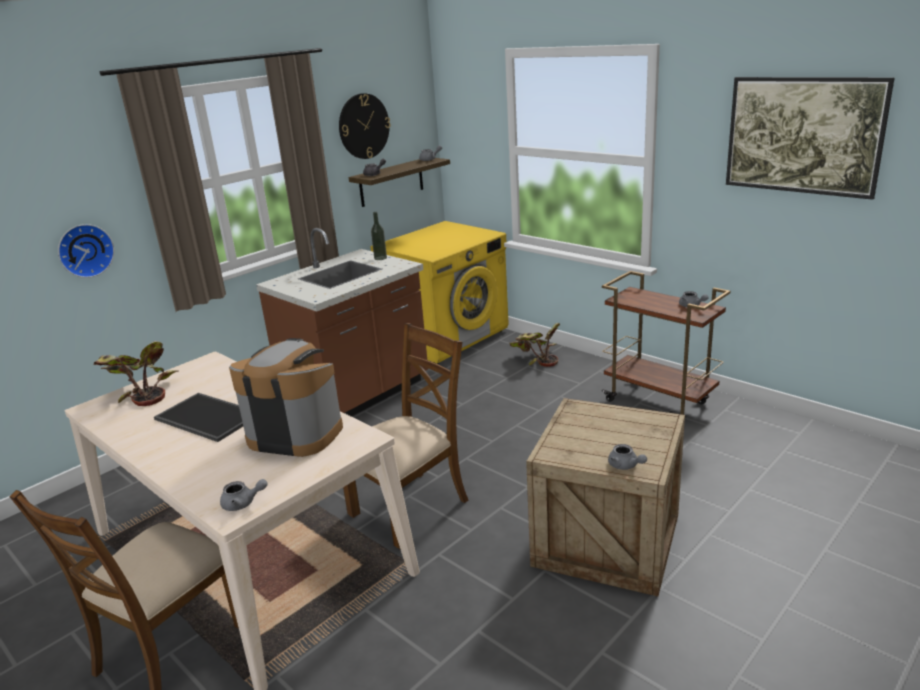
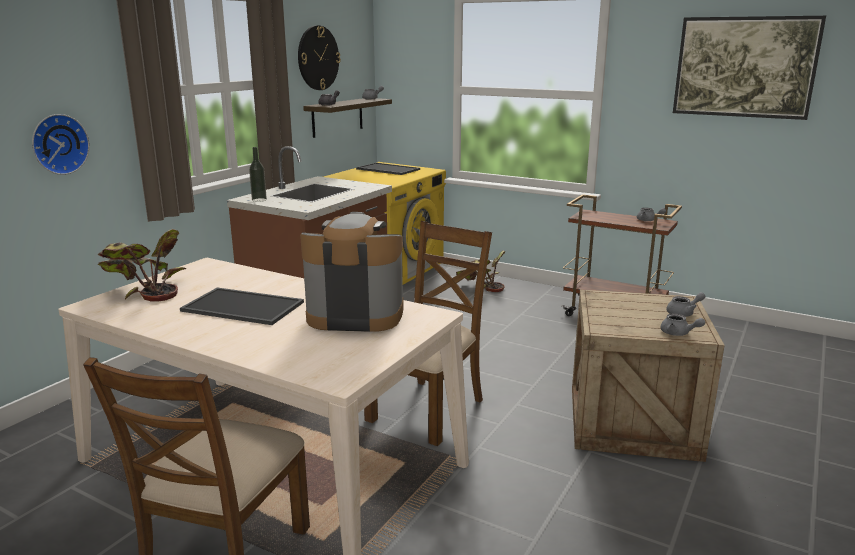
camera: 15 degrees left, 5 degrees down
(243, 503) = (345, 371): grey teapot -> grey teapot (684, 313)
(380, 258) = (344, 182): bottle -> bottle (259, 200)
(444, 233) = (387, 169): none -> tray

